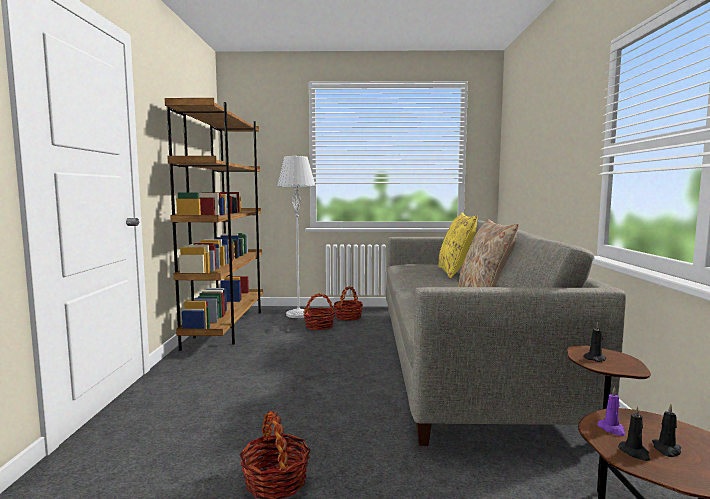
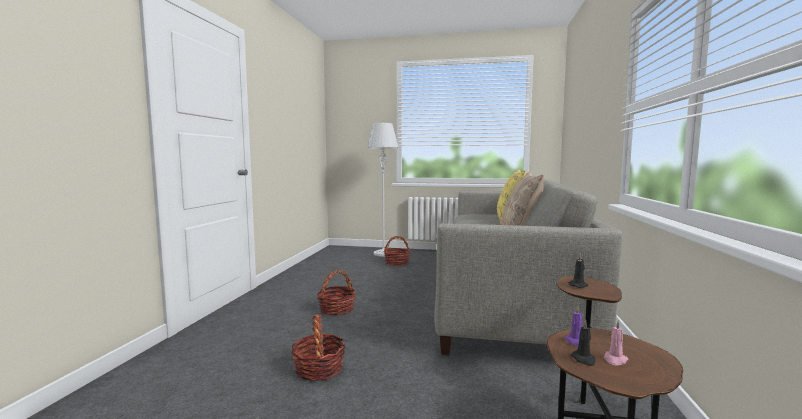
camera: 10 degrees right, 0 degrees up
(227, 326) = (324, 260): brown bookcase -> none
(348, 317) = (423, 257): basket -> basket (336, 309)
(666, 449) = (615, 360): black candle -> pink candle

